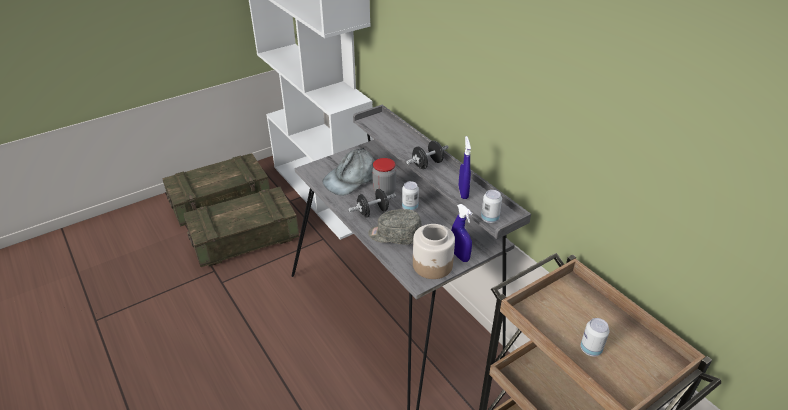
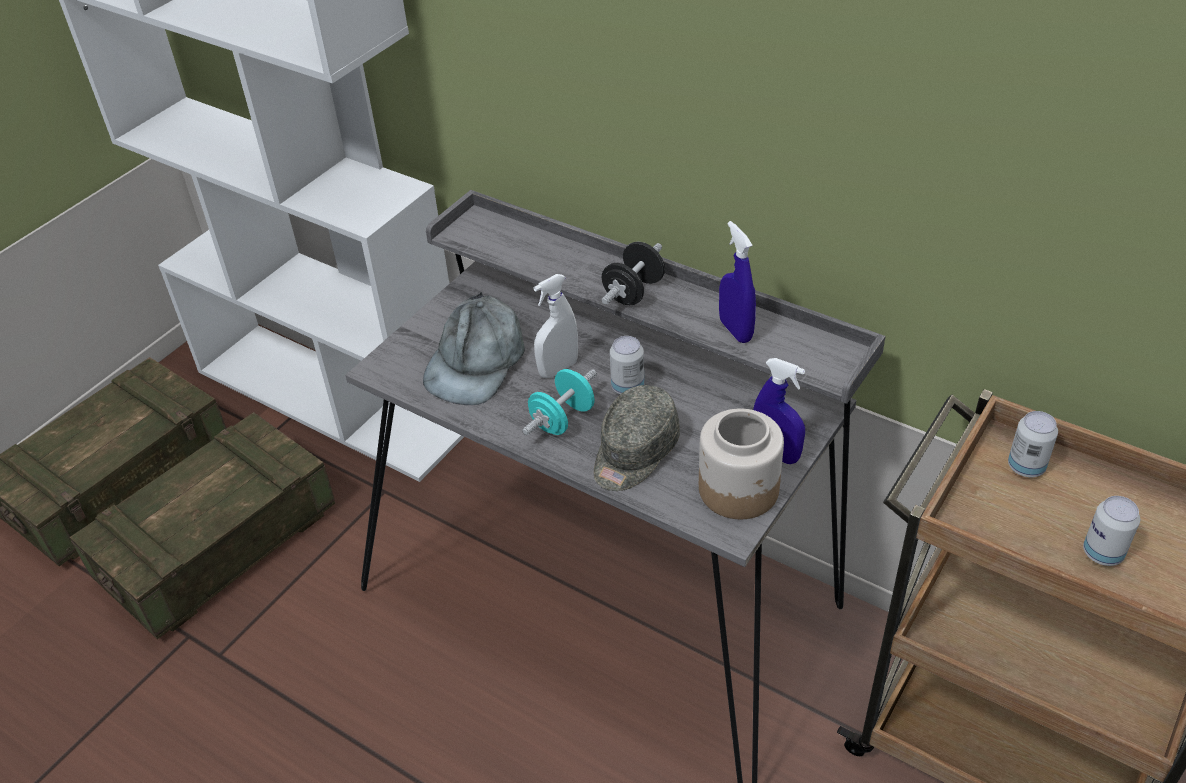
camera: 20 degrees left, 5 degrees up
(373, 212) = (562, 419): black dumbbell -> turquoise dumbbell
(384, 191) = (558, 368): jar -> white spray bottle
(395, 235) = (634, 453): grey cap -> grey cap turned 45 degrees counterclockwise
(489, 219) = (814, 368): can -> can (1026, 467)

